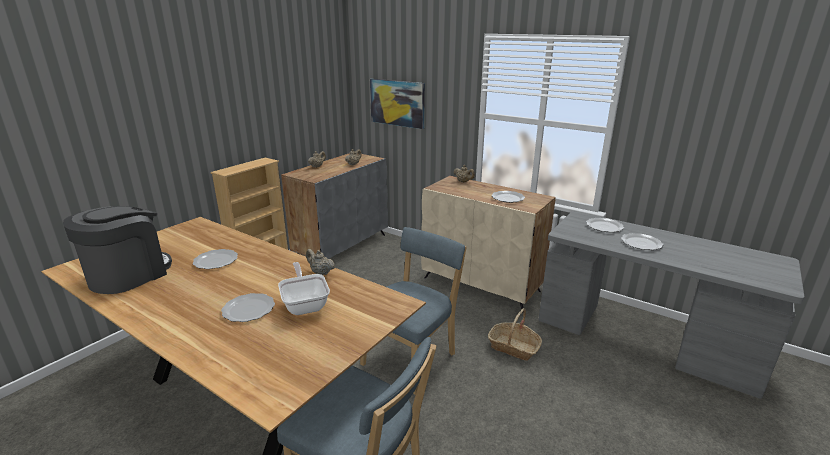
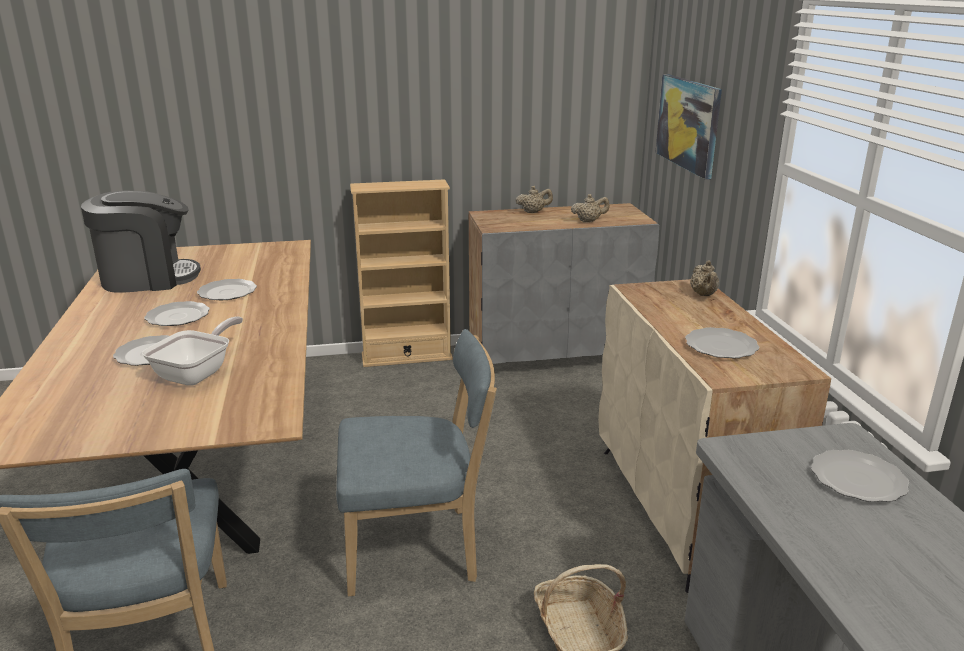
camera: 45 degrees right, 0 degrees up
(320, 273) = (280, 347): beige teapot -> none
(641, 243) = (871, 548): plate -> plate (177, 317)

